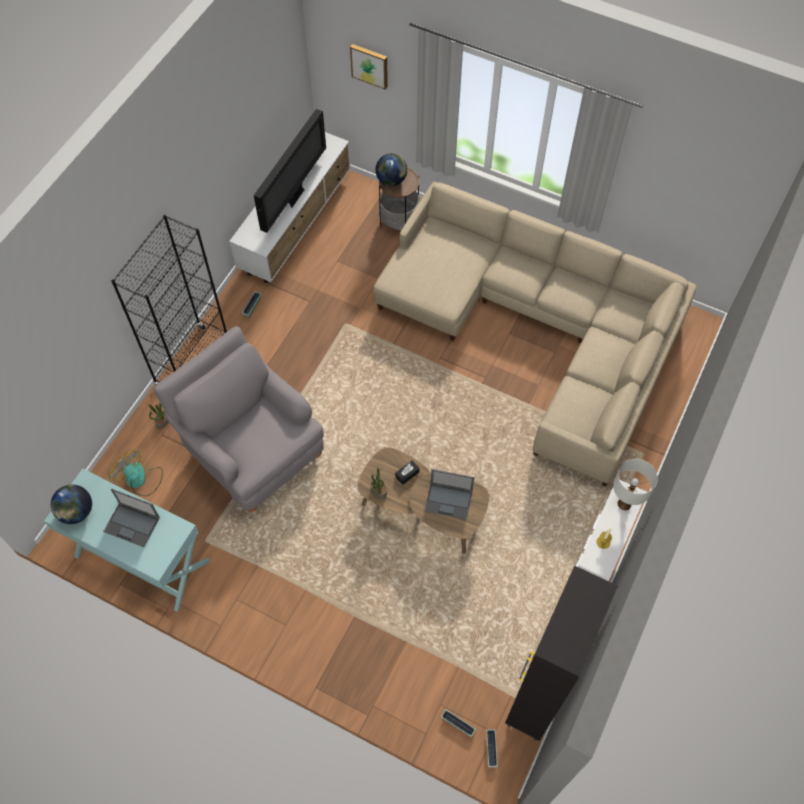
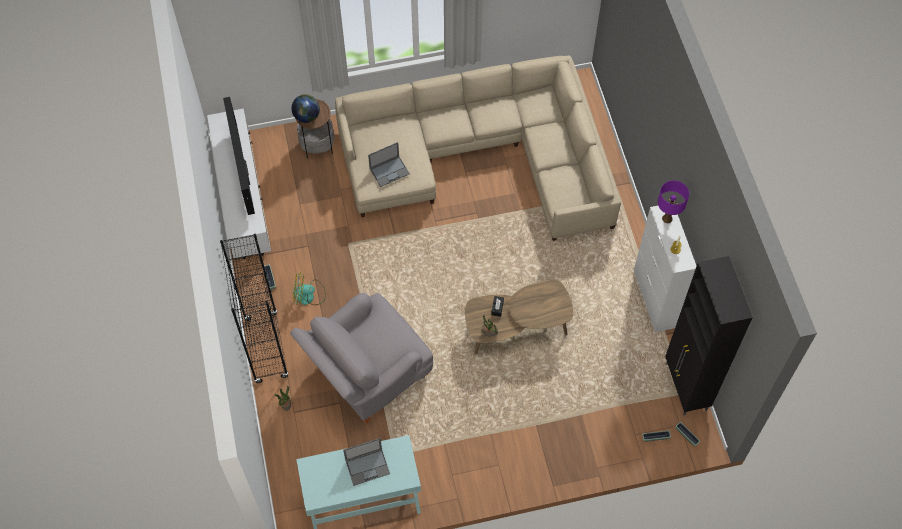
camera: 40 degrees left, 0 degrees up
(76, 512) = (322, 488): globe -> none
(140, 479) = (309, 452): fan -> fan (308, 295)
(251, 450) = (367, 375): grey armchair -> grey armchair turned 45 degrees counterclockwise
(370, 65) = (251, 40): picture -> none
(449, 501) = (540, 304): laptop -> laptop (389, 171)
(624, 503) = (667, 218): white table lamp -> purple table lamp

